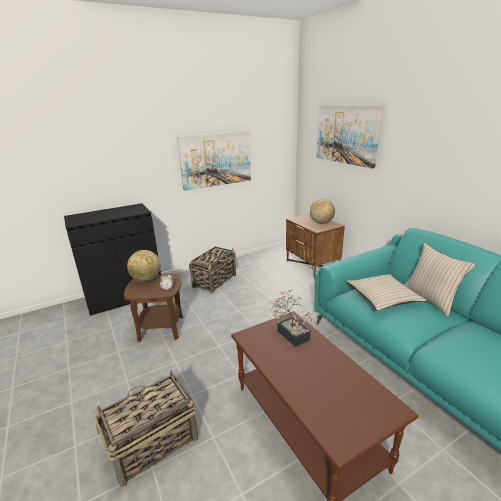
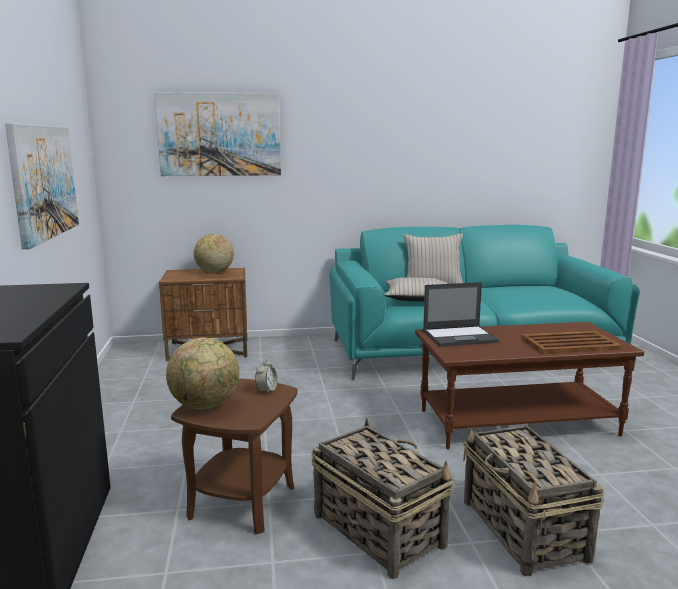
camera: 70 degrees left, 10 degrees down
(215, 280) = (138, 426): basket -> basket (377, 529)
(291, 333) = (460, 336): potted plant -> laptop
(318, 399) = (568, 344): none -> brown tray

